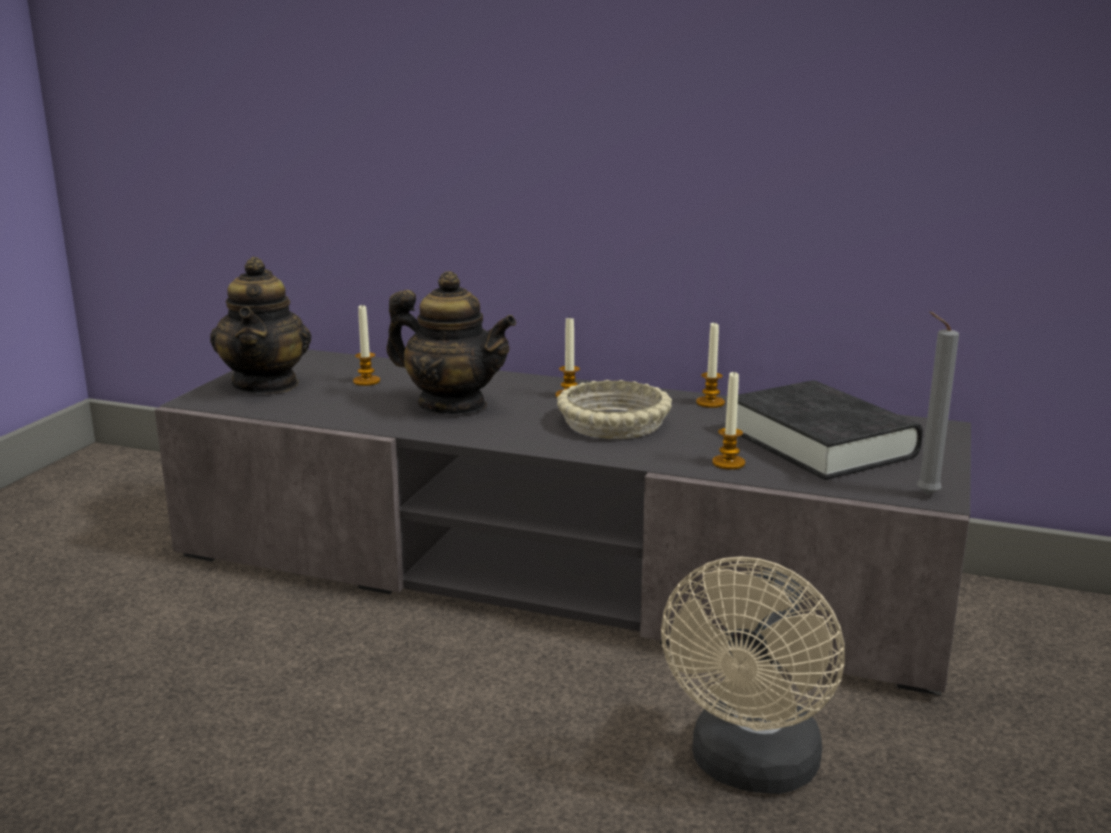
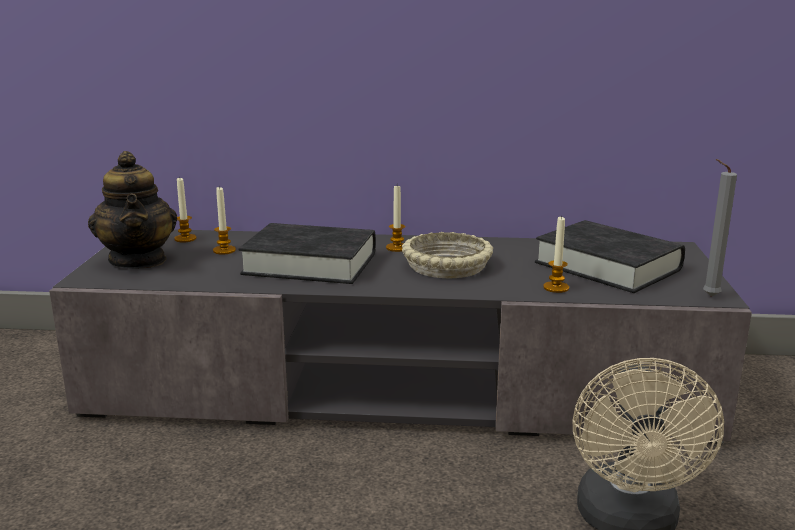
camera: 15 degrees left, 0 degrees up
(452, 405) = (310, 263): teapot -> black book
(710, 403) = (506, 244): candle -> candle (185, 239)

